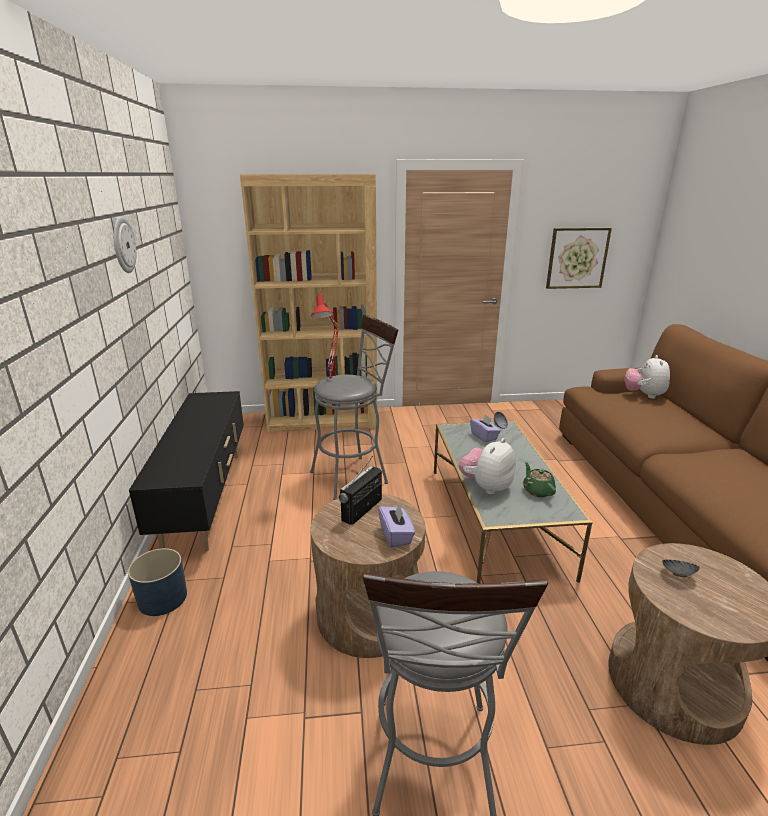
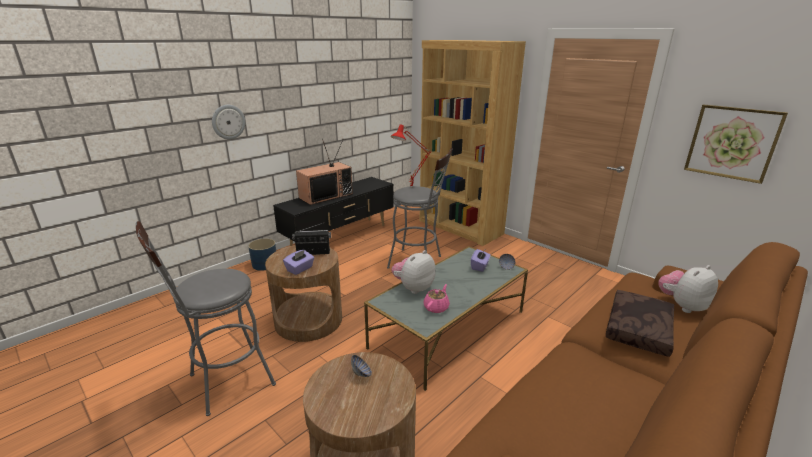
camera: 50 degrees right, 0 degrees up
(123, 245) = (321, 79): wall clock -> wall clock (228, 122)
(185, 440) = (326, 196): none -> television
(486, 487) = (413, 288): plush toy -> plush toy turned 45 degrees counterclockwise
(537, 490) = (436, 307): green teapot -> pink teapot
(666, 422) = (640, 330): none -> brown pillow

